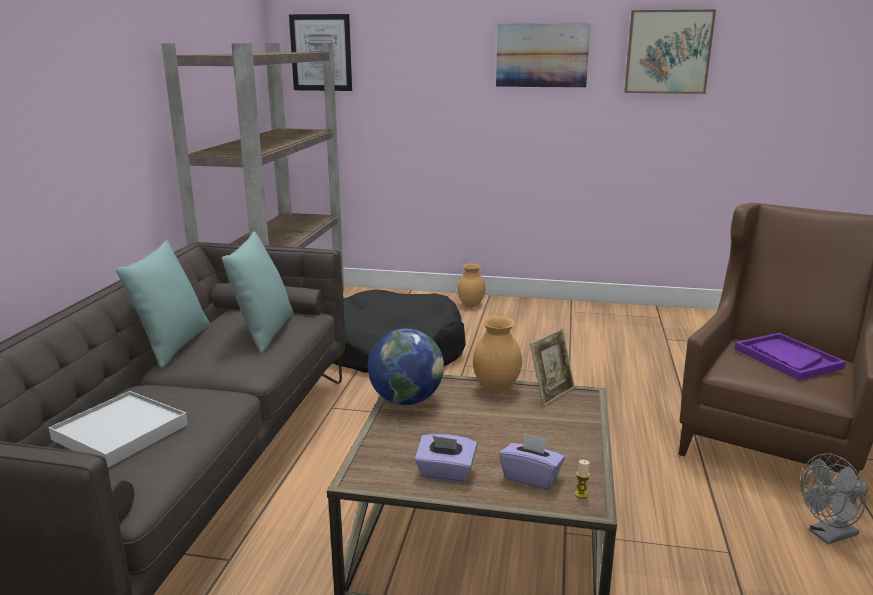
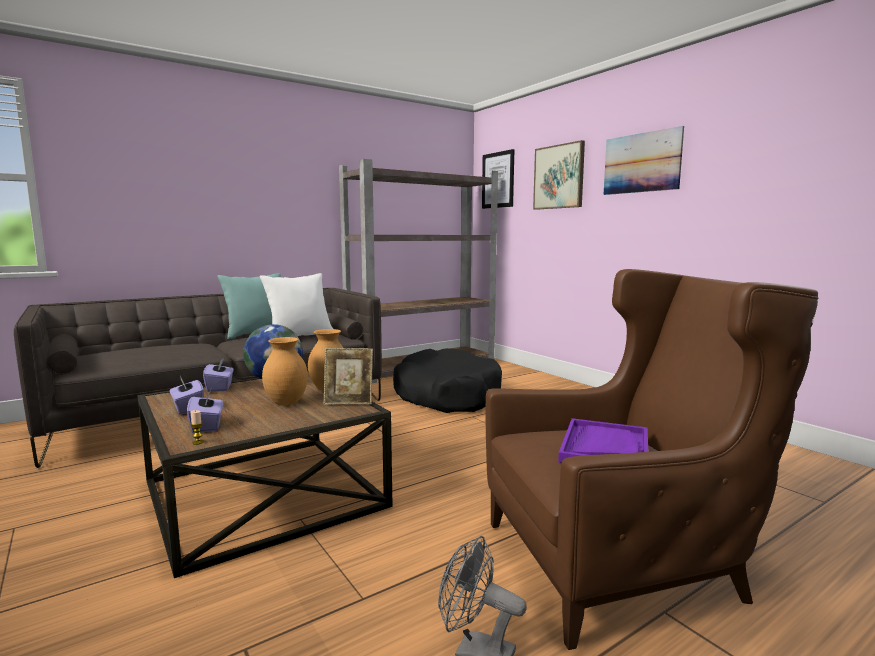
camera: 45 degrees right, 10 degrees down
(120, 432) = (143, 350): white tray -> none
(264, 333) = (300, 337): turquoise pillow -> white pillow
(386, 435) = (220, 387): none -> purple tissue box
(470, 305) = (562, 388): brown vase -> brown vase (286, 403)
(668, 52) = (764, 143): picture -> picture (559, 177)

